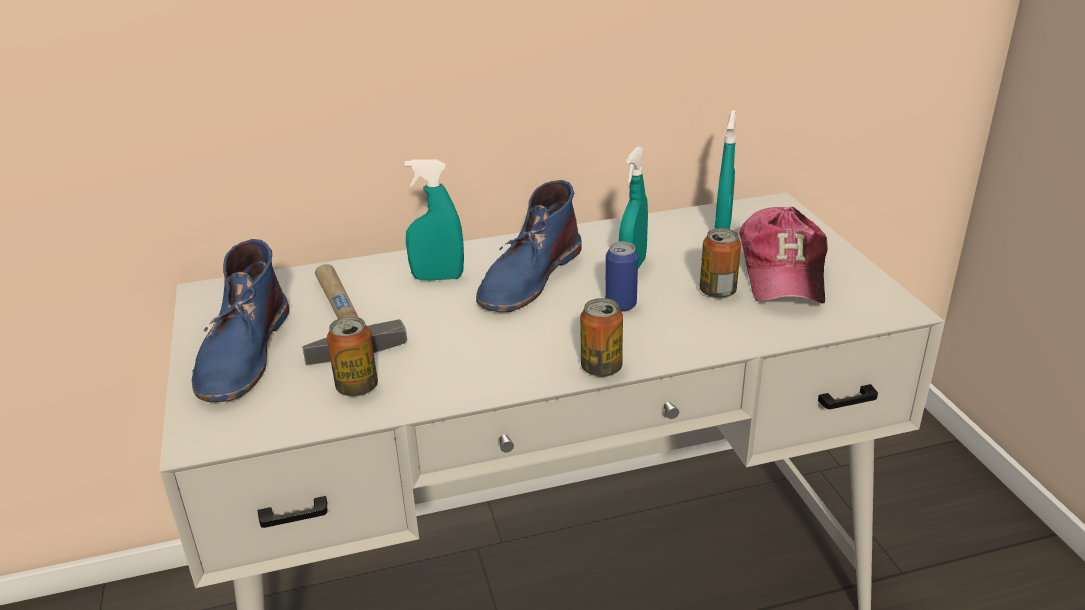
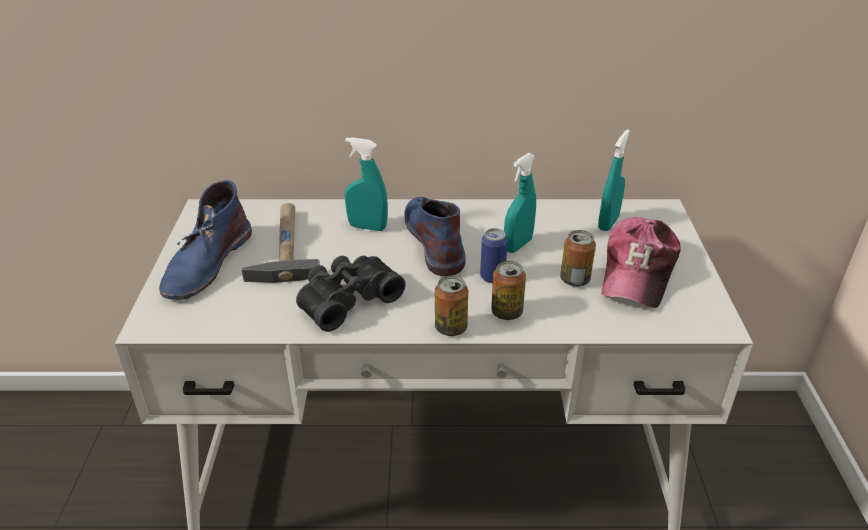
camera: 15 degrees right, 5 degrees up
(357, 387) = (269, 306): can -> can (506, 312)
(454, 360) = (346, 299): none -> black binoculars
(529, 277) = (434, 239): blue boot -> blue boot turned 120 degrees clockwise

